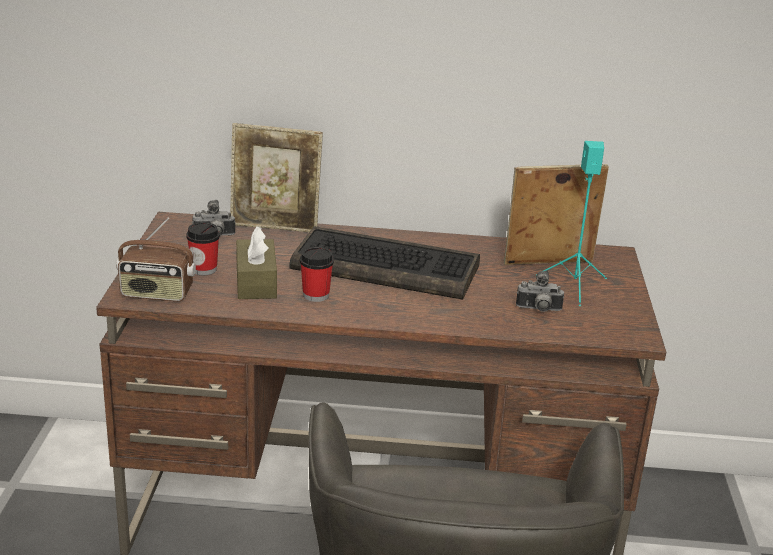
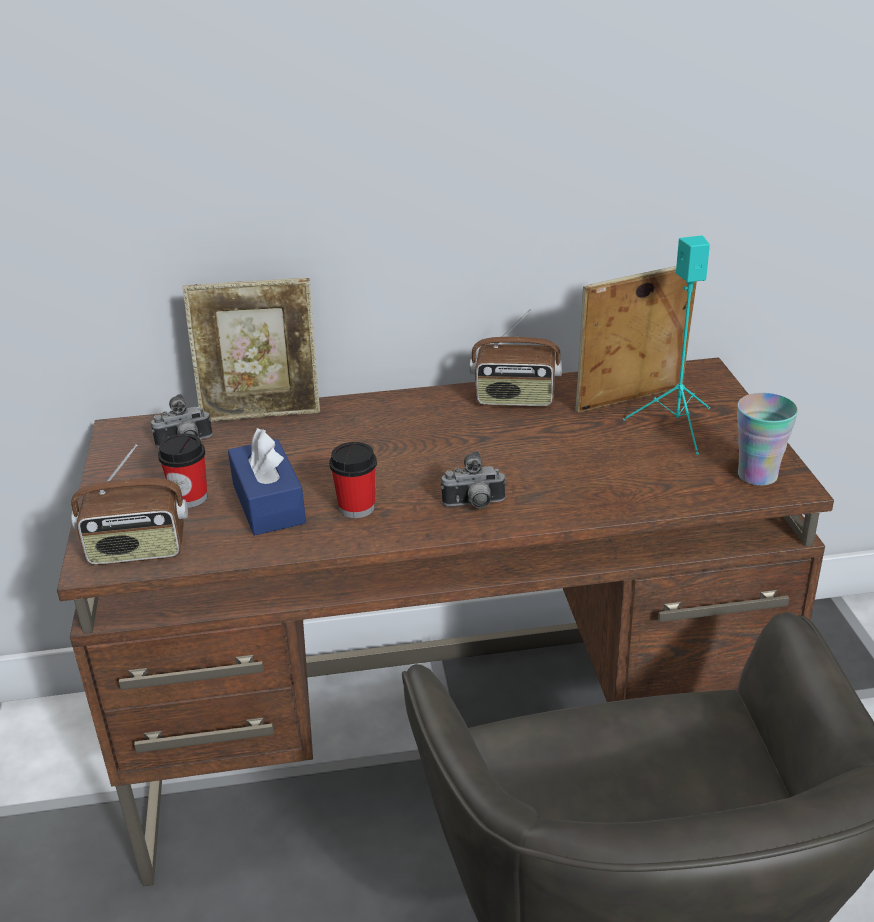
camera: 10 degrees left, 5 degrees up
(256, 282) = (268, 503): brown tissue box -> blue tissue box
(387, 267) = (432, 445): keyboard -> none
(462, 248) = (515, 400): none -> radio
(538, 310) = (650, 471): camera -> camera (474, 505)
(617, 327) = (757, 475): none -> cup

